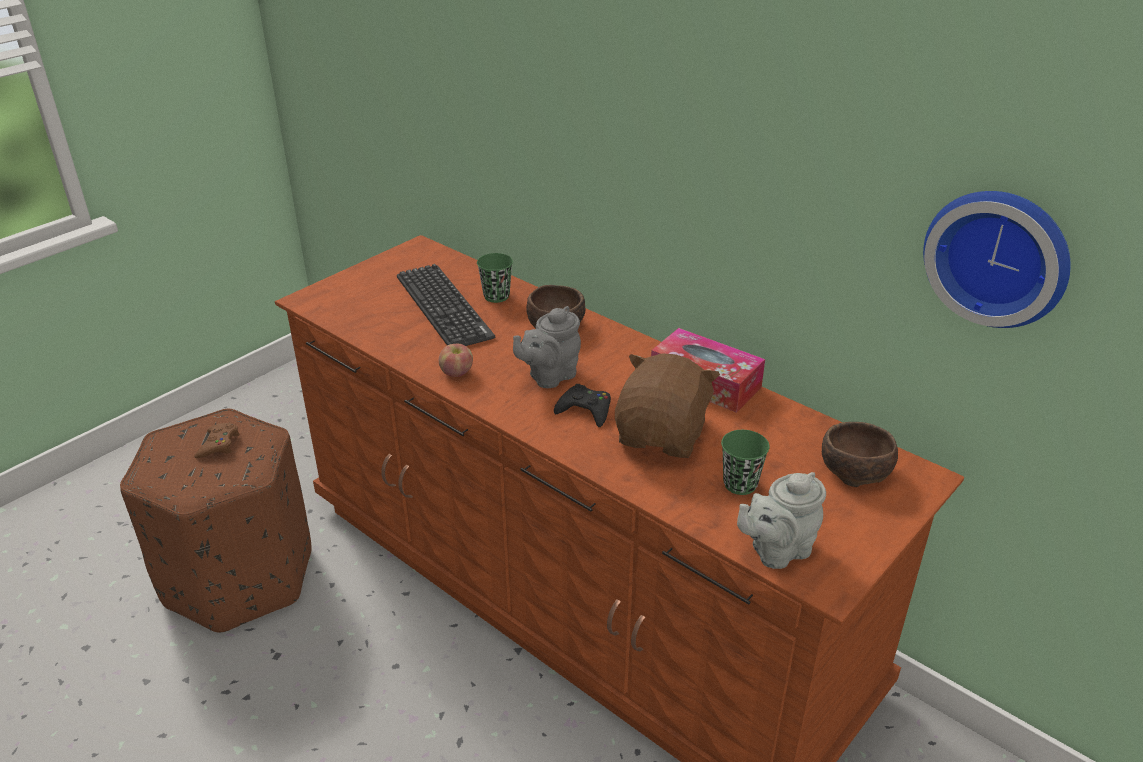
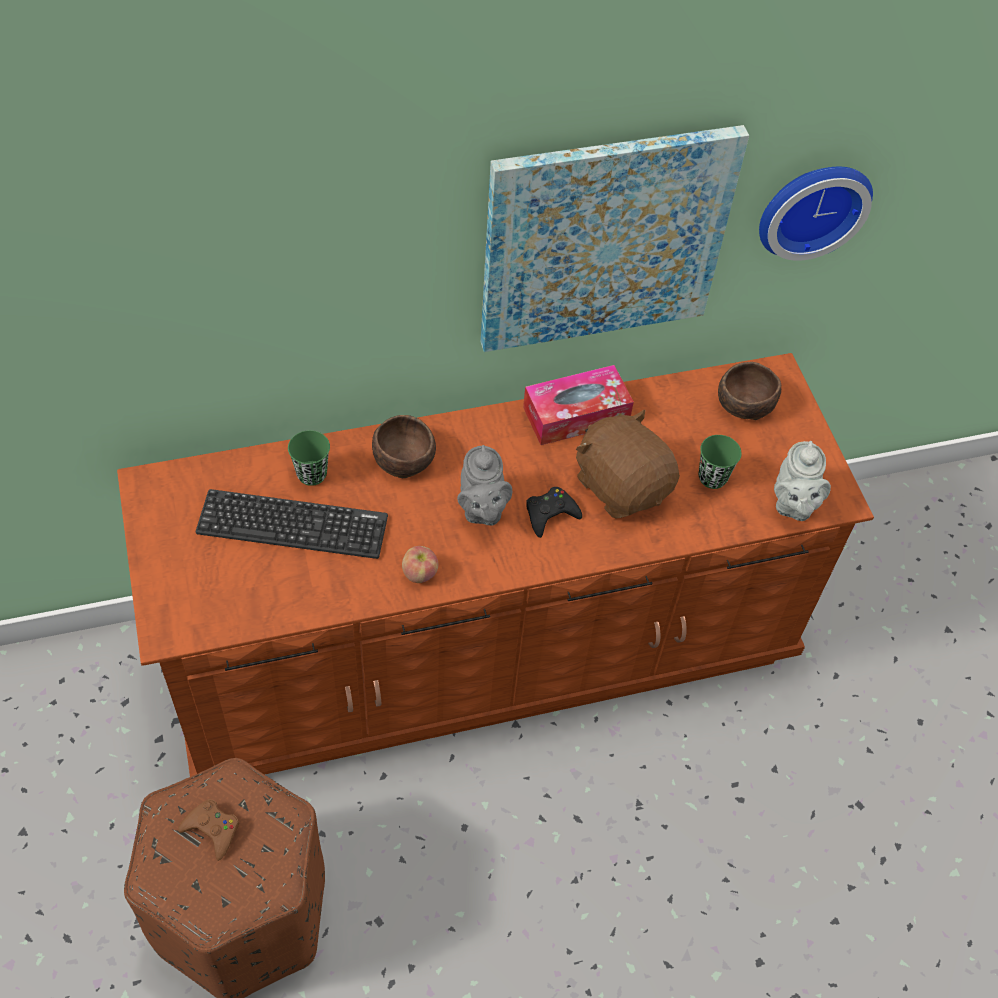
camera: 60 degrees left, 20 degrees up
(770, 187) = (604, 239): none -> picture

